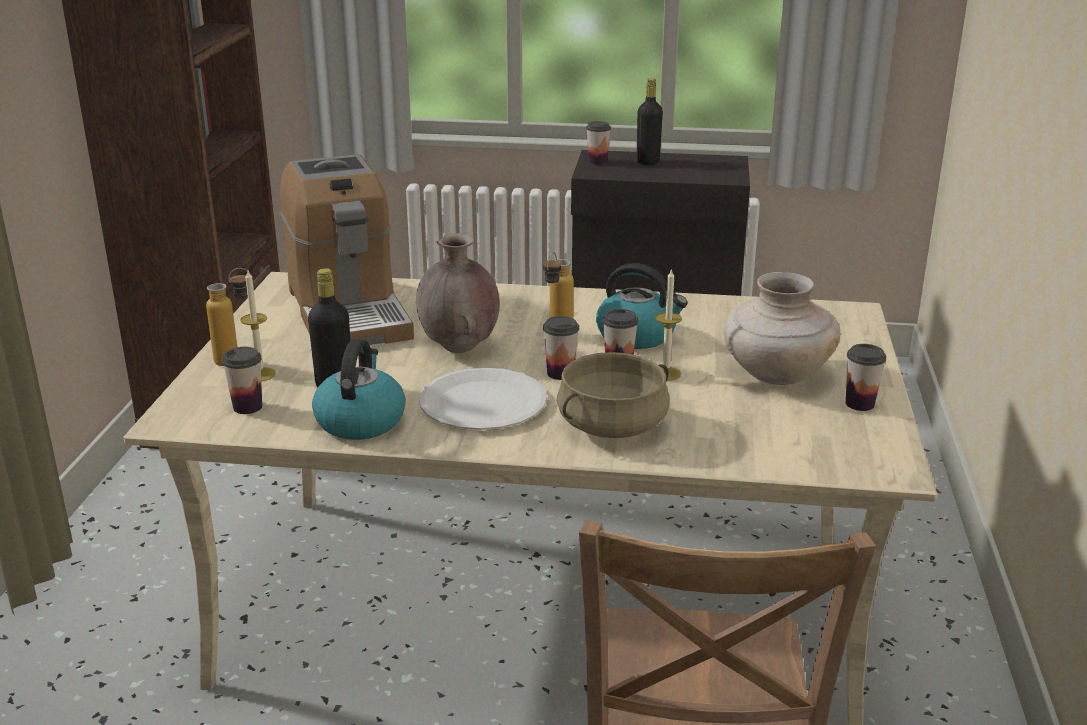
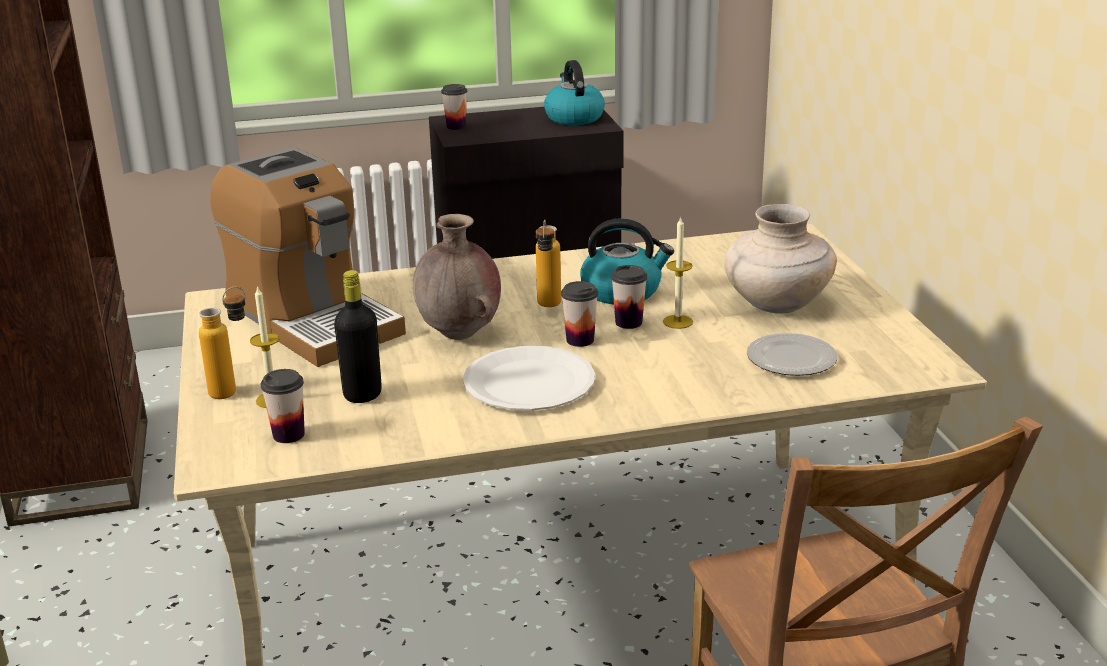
camera: 20 degrees left, 0 degrees up
(360, 420) = (421, 424): kettle -> kettle (573, 117)
(612, 426) = (669, 379): beige cooking pot -> none
(648, 162) = (506, 120): black bottle -> none
(747, 430) = (791, 359): none -> plate
(859, 404) = (867, 316): cup -> none

